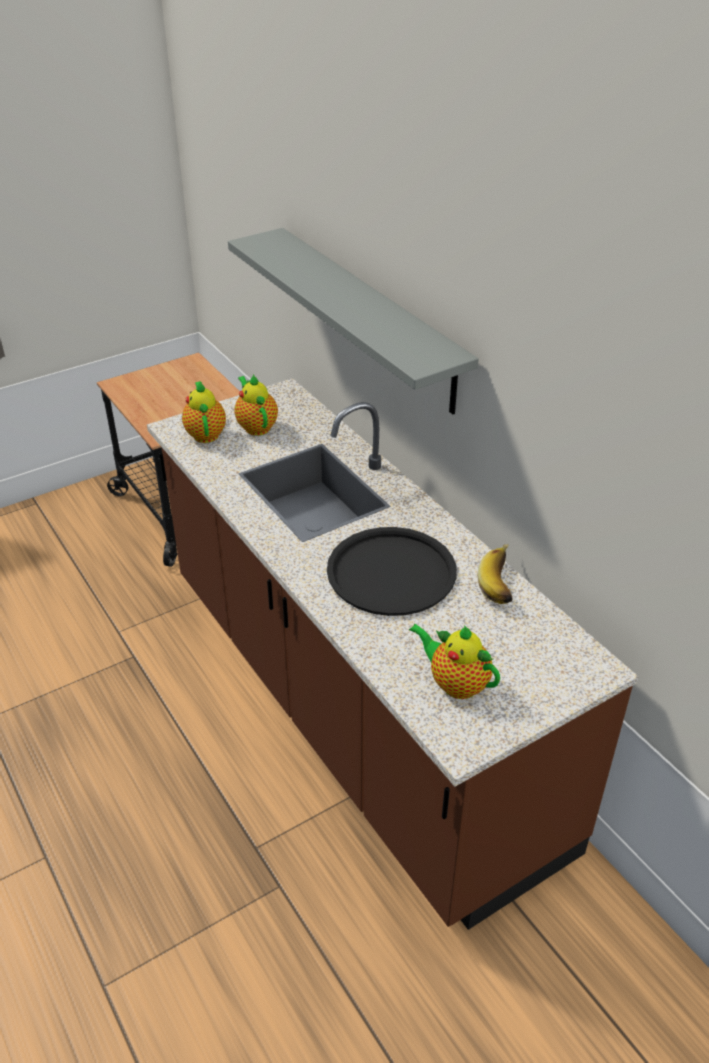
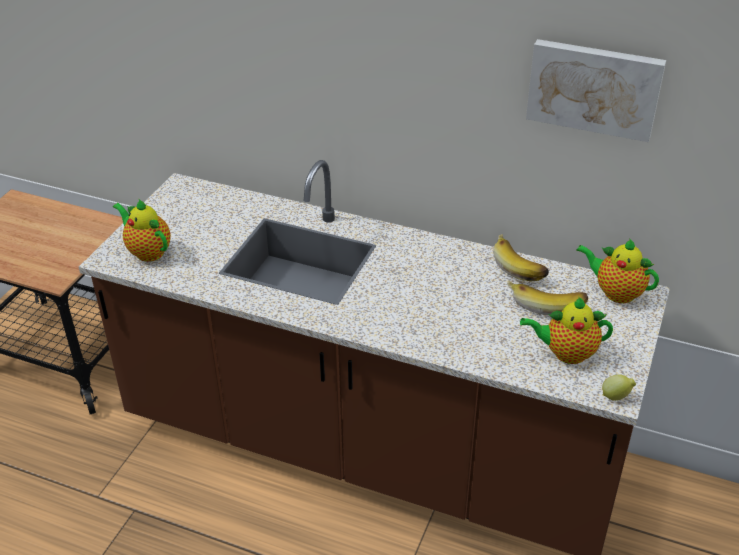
camera: 35 degrees left, 0 degrees up
(256, 426) = (188, 226): teapot -> teapot (615, 292)
(369, 318) = (286, 82): grey shelf -> none
(391, 572) = (433, 295): black tray -> none
(458, 748) = (616, 397): none -> lemon
(489, 629) = (546, 303): none -> banana
(594, 412) = (594, 88): none -> picture

